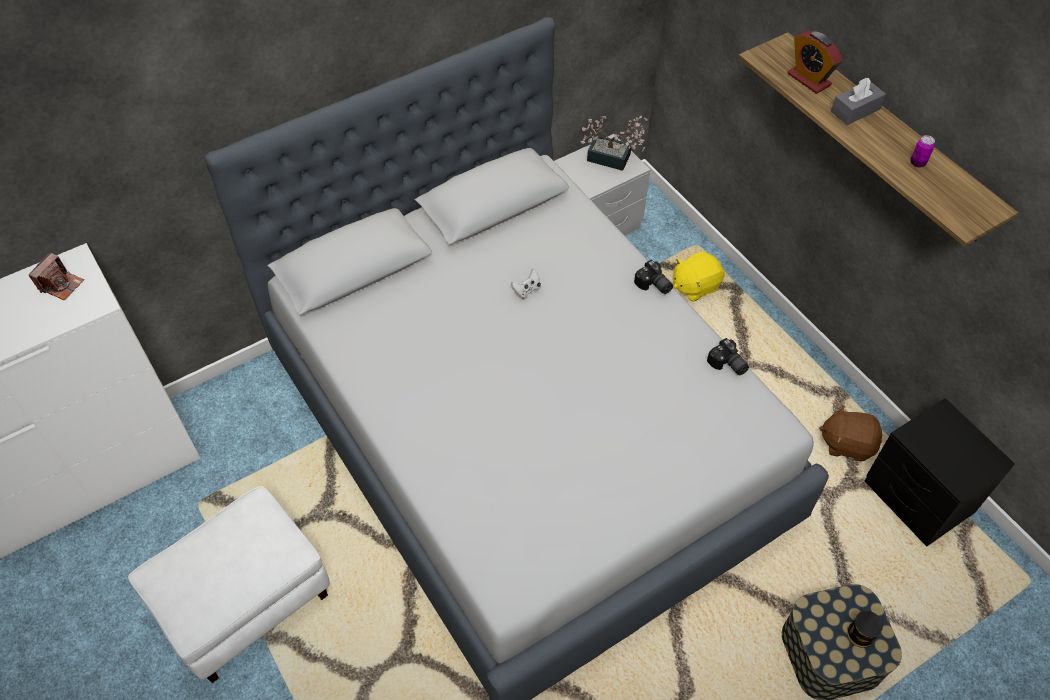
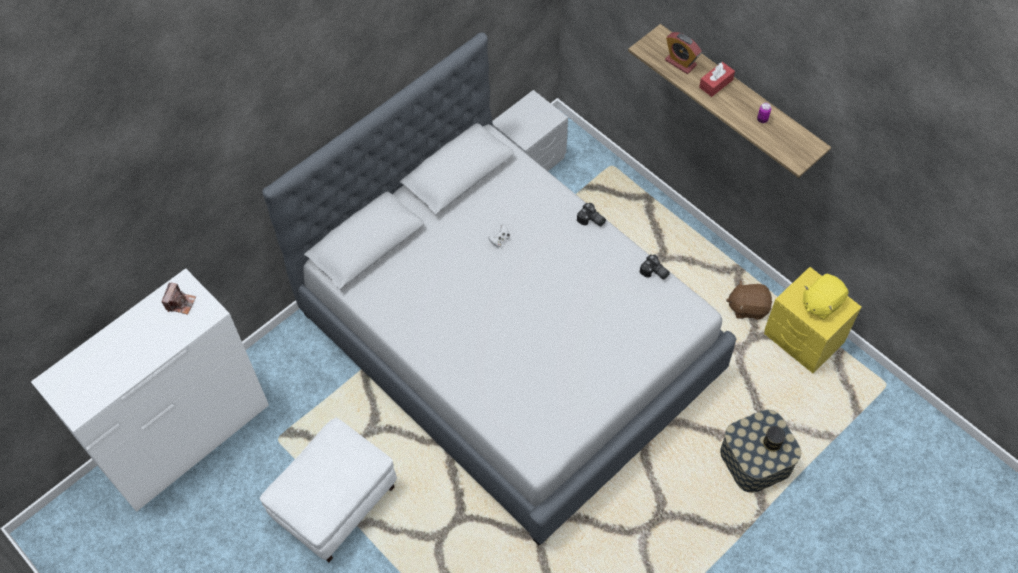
camera: 10 degrees left, 5 degrees up
(613, 159) = (537, 113): potted plant -> none
(695, 286) = (616, 201): yellow plush toy -> yellow plush toy (821, 303)
(855, 110) = (716, 83): grey tissue box -> red tissue box
(918, 497) = (803, 339): black nightstand -> yellow nightstand

